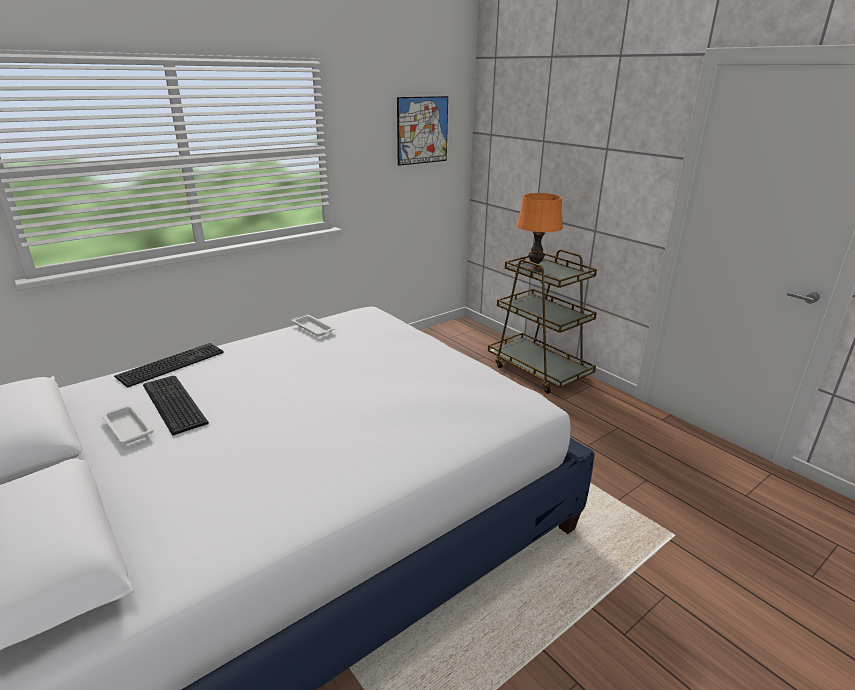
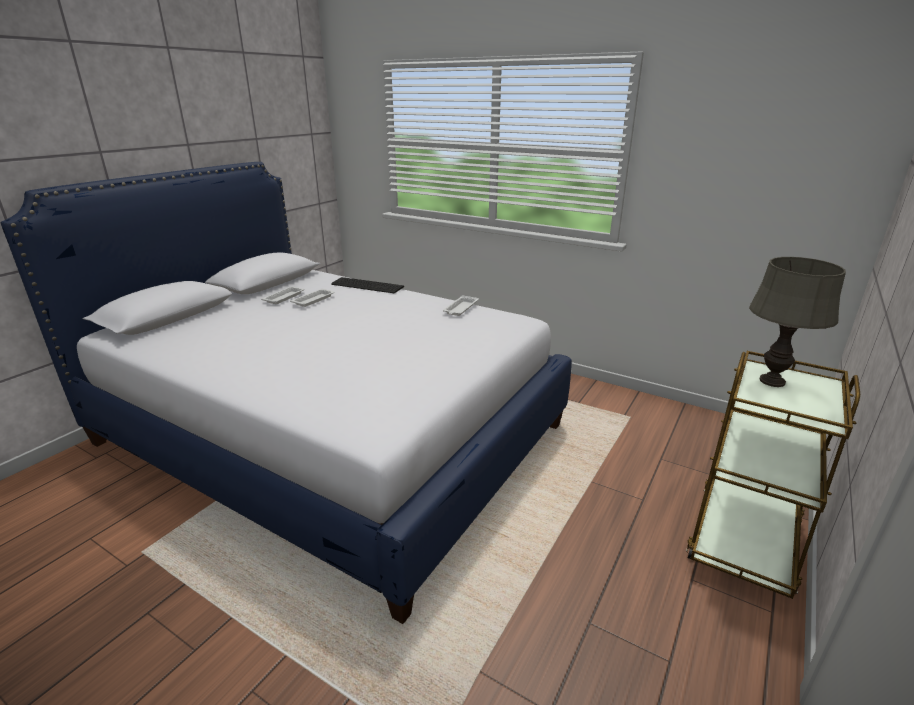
camera: 70 degrees right, 0 degrees up
(172, 405) = (314, 300): keyboard -> white tray
(422, 130) = (788, 147): picture -> none
(535, 270) = (772, 381): orange table lamp -> grey table lamp

